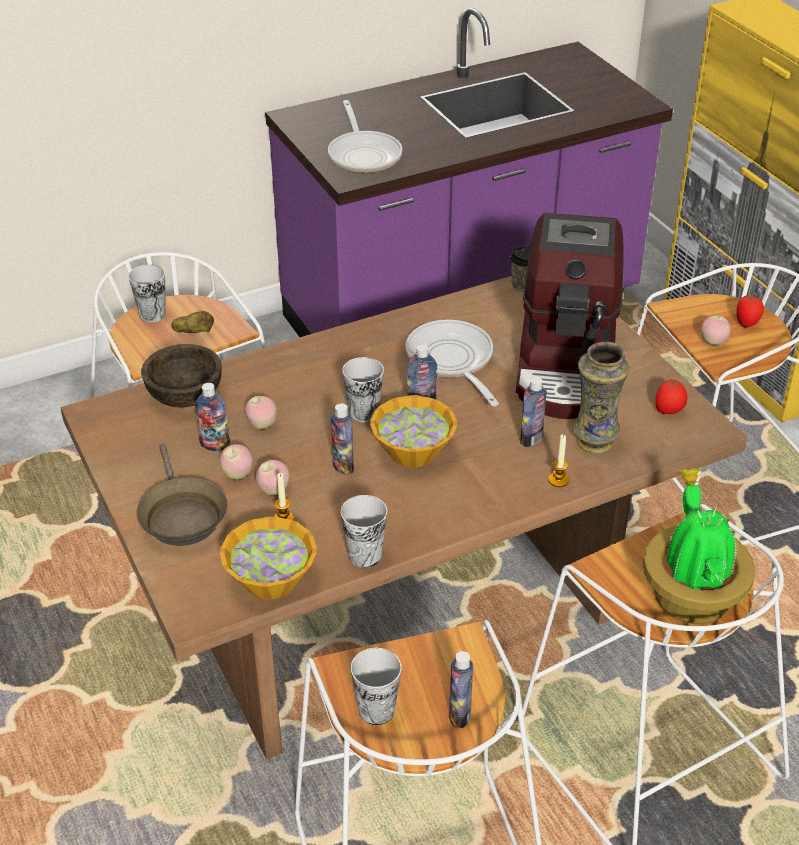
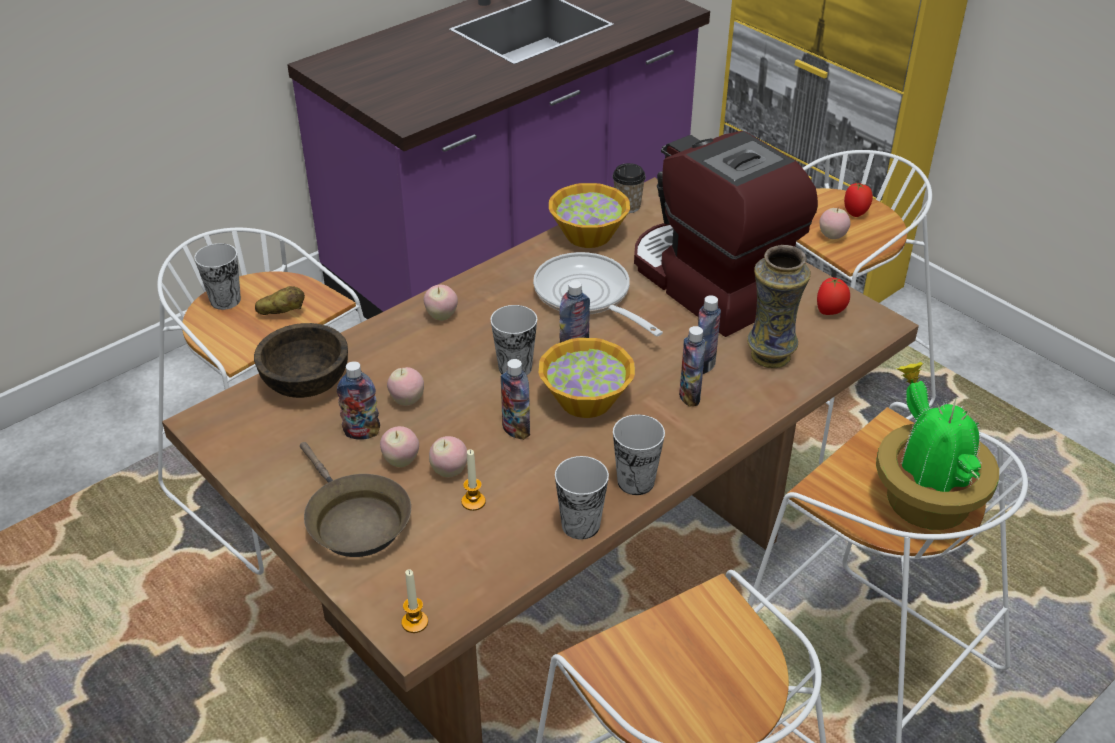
camera: 15 degrees left, 0 degrees up
(271, 579) = (487, 573): bowl -> bowl (588, 235)
(319, 357) = (441, 316): none -> apple
(364, 154) = (414, 94): frying pan -> none
(376, 710) = (652, 698): cup -> cup (635, 482)
(459, 714) = (743, 682): bottle -> bottle (689, 396)
(558, 480) = (751, 403): candle -> candle (415, 622)
(567, 367) = (709, 283): coffee machine -> coffee machine turned 150 degrees clockwise

